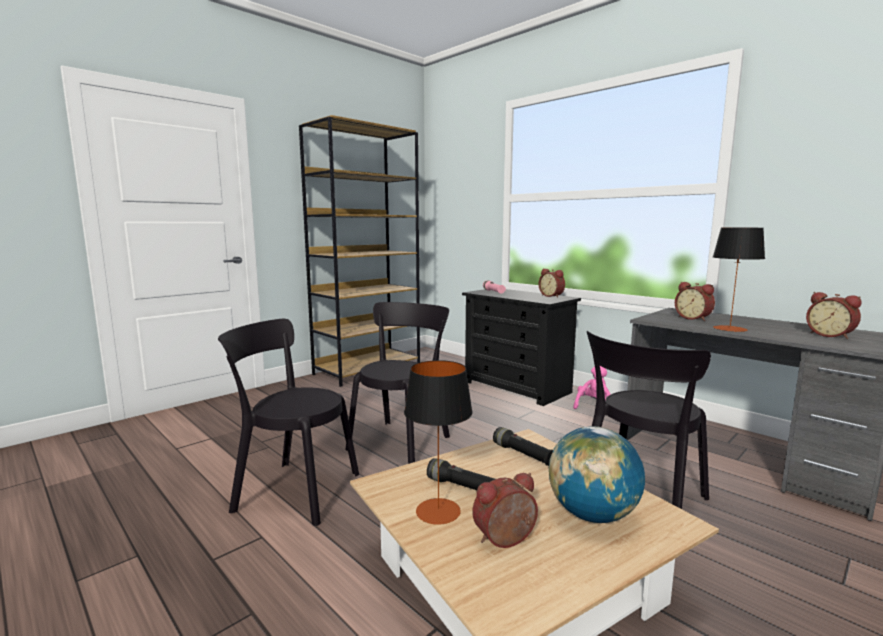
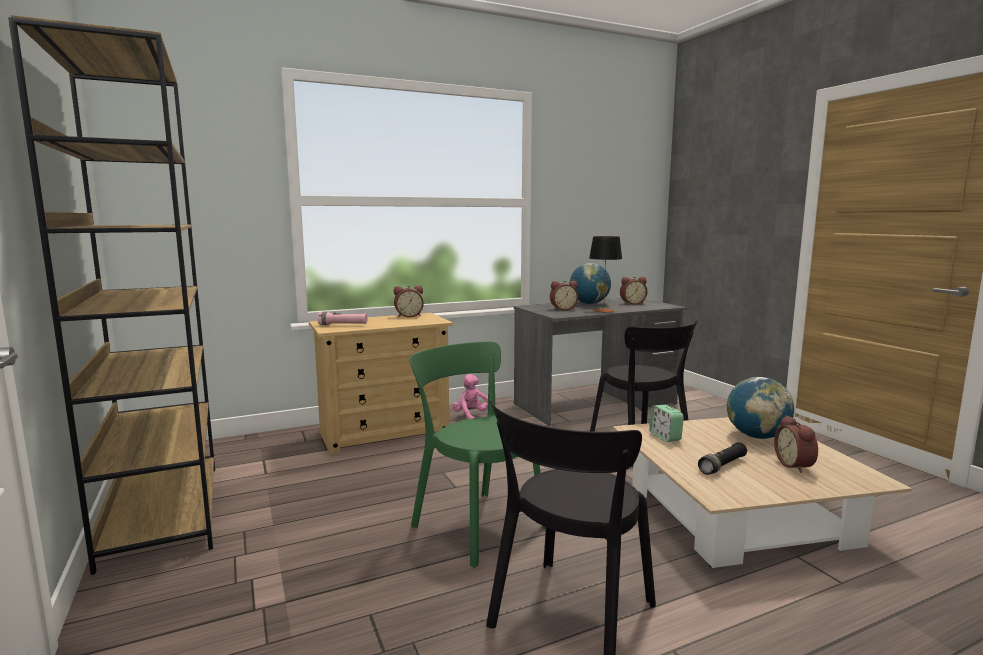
camera: 70 degrees left, 0 degrees up
(401, 441) = (475, 524): black chair -> green chair
(438, 511) = (762, 480): table lamp -> none
(517, 387) = (385, 433): black dresser -> beige dresser
(523, 454) = (665, 437): black flashlight -> alarm clock
(763, 323) = (589, 304): none -> globe

